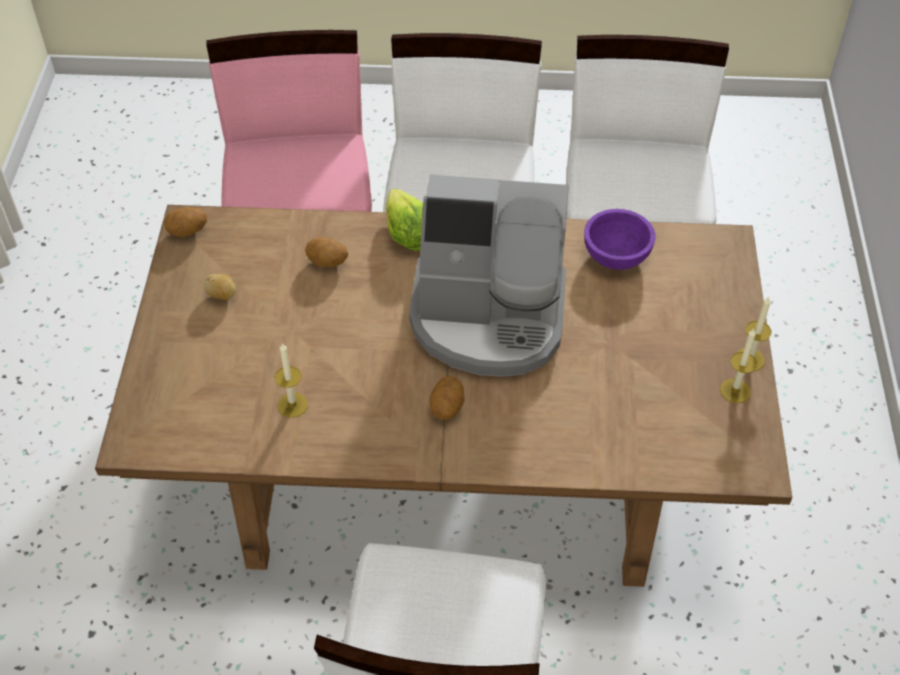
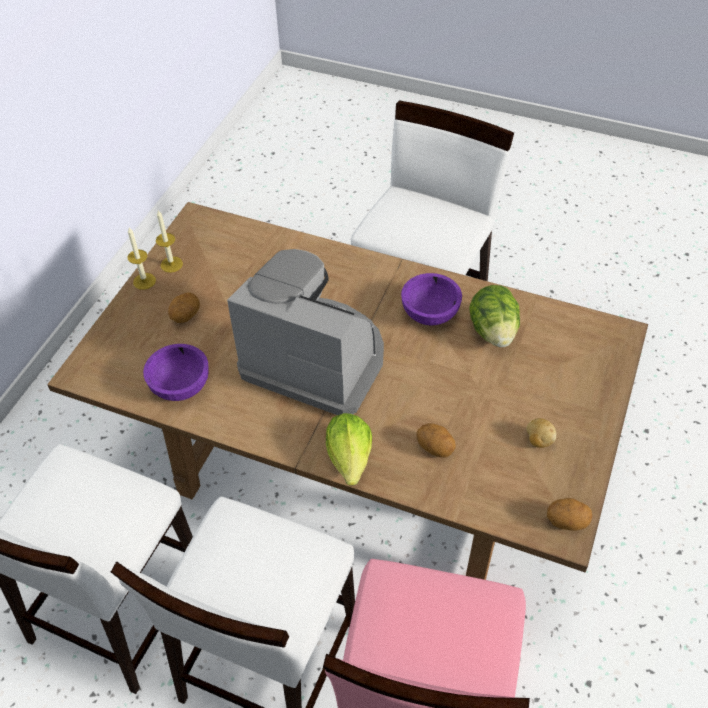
camera: 160 degrees left, 0 degrees up
(292, 405) = (493, 331): candle -> lettuce
(376, 409) = (430, 313): none -> purple bowl
(447, 408) = (378, 301): potato -> potato (185, 316)

